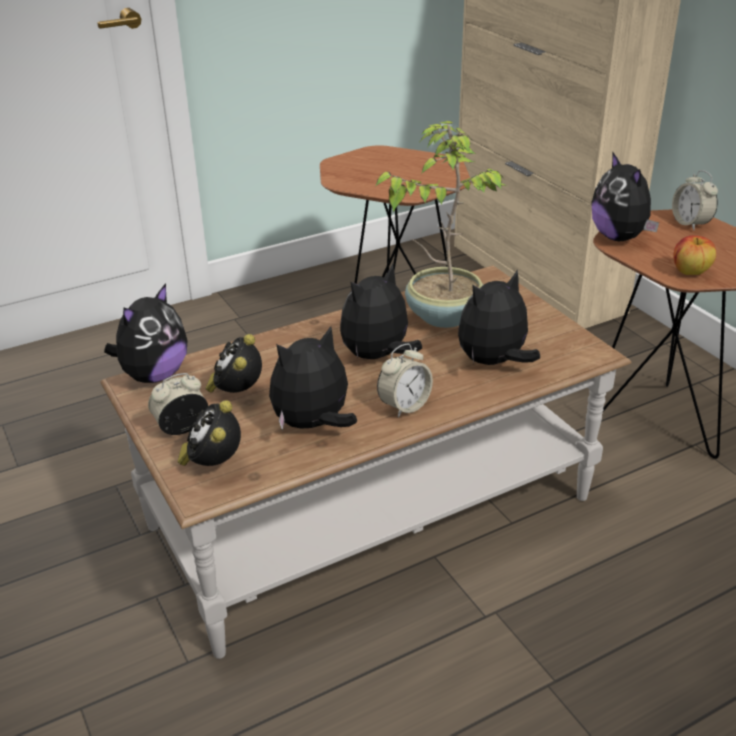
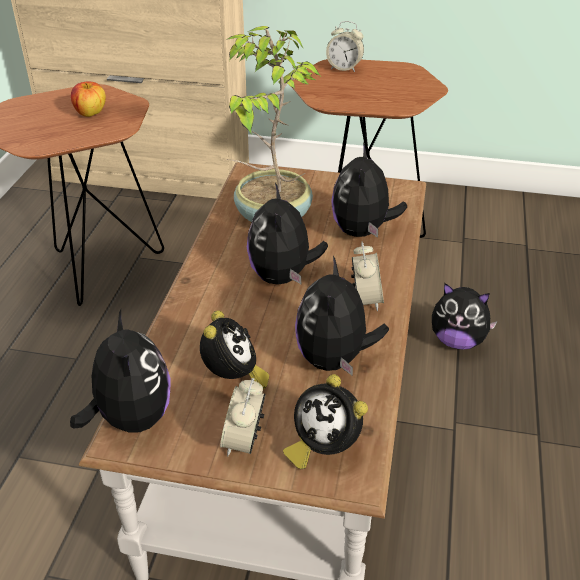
camera: 50 degrees left, 5 degrees up
(237, 393) = (233, 378): alarm clock -> alarm clock turned 135 degrees counterclockwise
(620, 237) = (322, 96): plush toy -> plush toy (457, 341)
(690, 272) = (401, 100): apple -> apple (90, 113)

